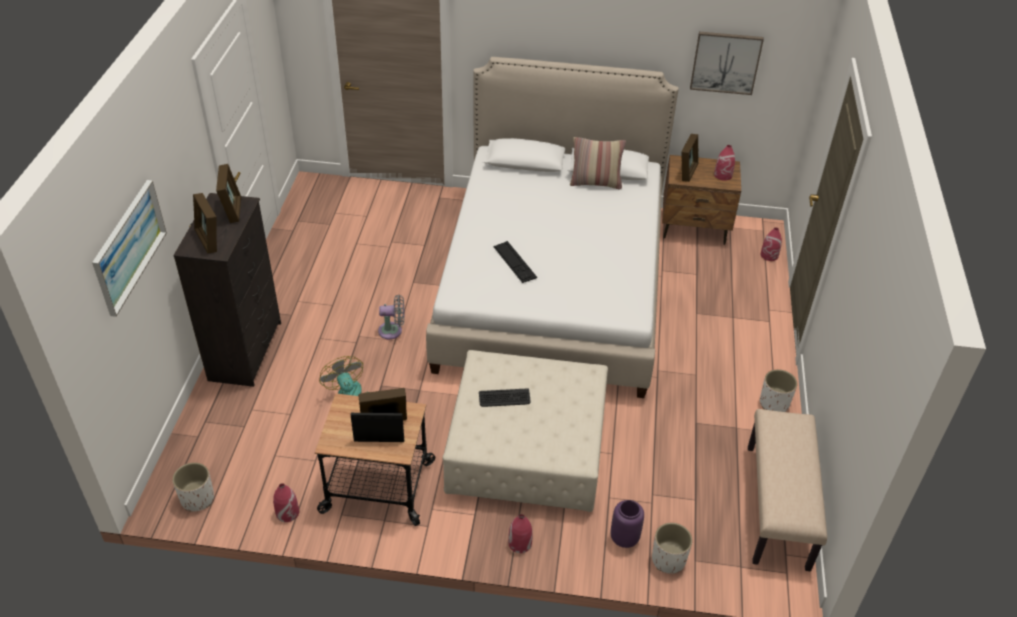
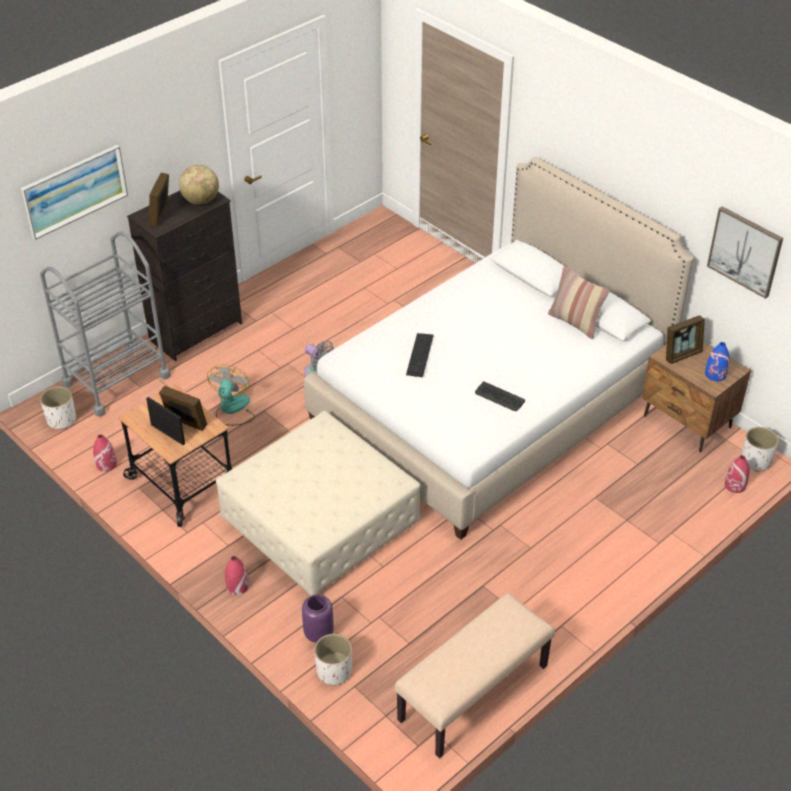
camera: 40 degrees right, 0 degrees up
(214, 433) = (116, 380): none -> grey cart
(232, 210) = (201, 200): picture frame -> globe
(504, 398) = (307, 462): keyboard -> keyboard (499, 397)
(723, 175) = (715, 374): red vase -> blue vase
(774, 403) = (575, 613): white planter -> white planter (756, 461)

